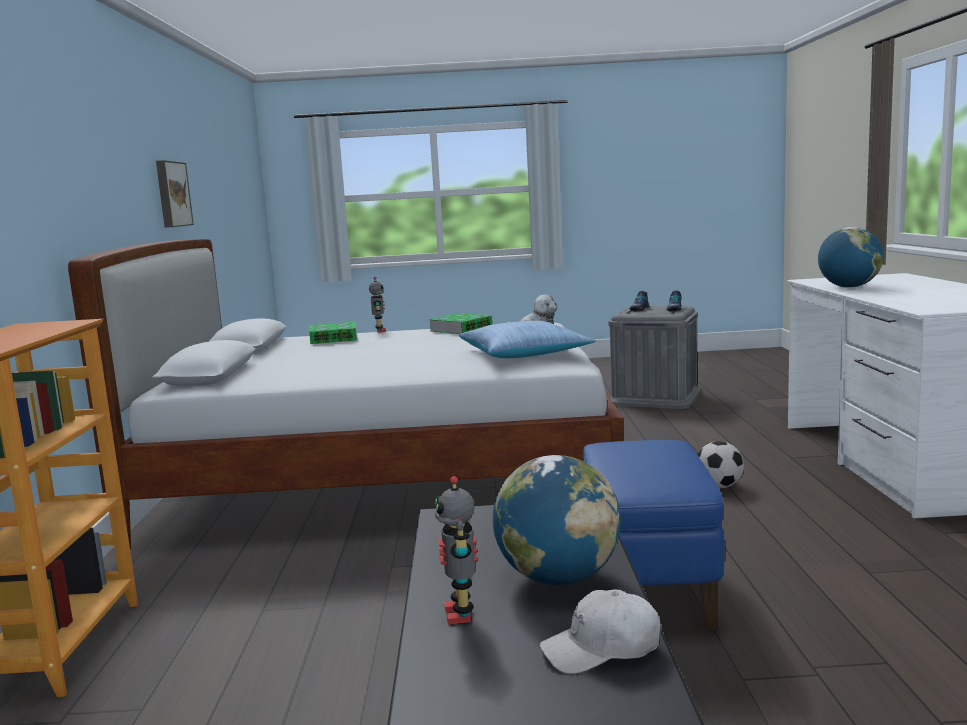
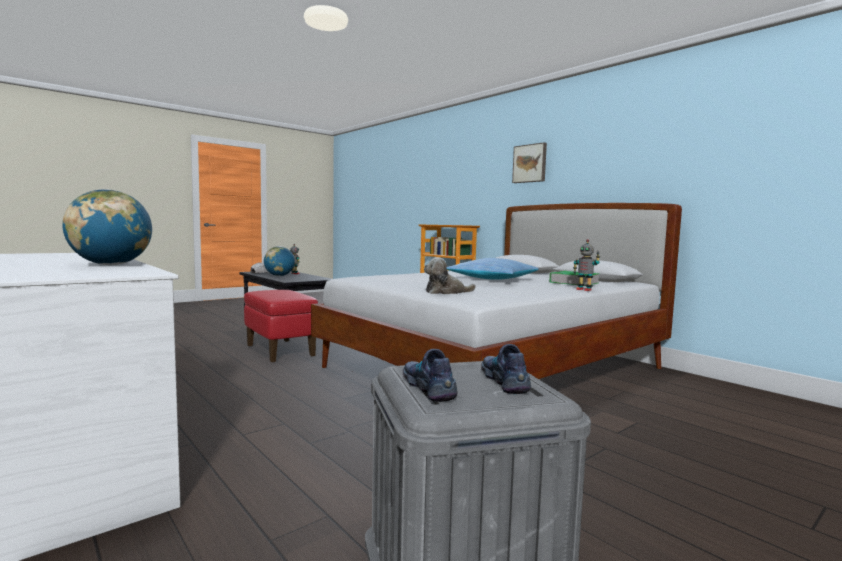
camera: 140 degrees right, 5 degrees down
(171, 194) = (658, 170): picture -> picture (530, 163)
(461, 329) = (518, 290): book -> none
(525, 354) = (391, 279): pillow -> pillow (492, 279)
(648, 590) = (280, 350): blue ottoman -> red ottoman
(719, 486) = (261, 399): football -> none

